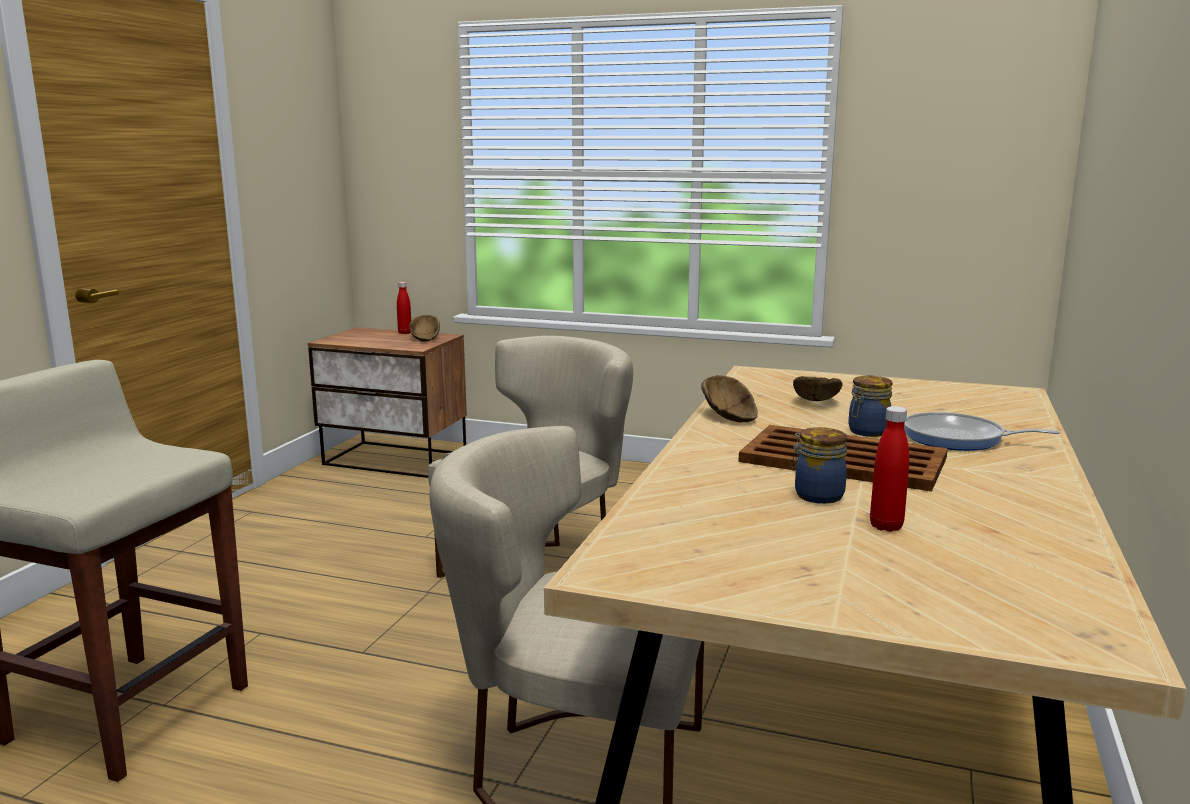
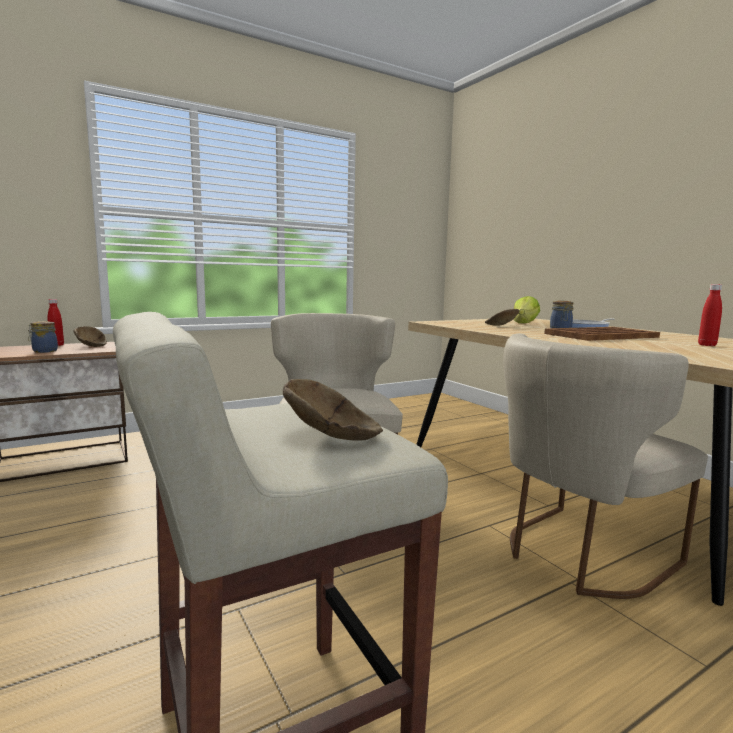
camera: 50 degrees left, 5 degrees down
(729, 417) = (505, 332): brown bowl -> brown bowl (333, 436)
(816, 495) = (654, 343): jar -> jar (44, 351)
(909, 404) = (525, 323): none -> lettuce

